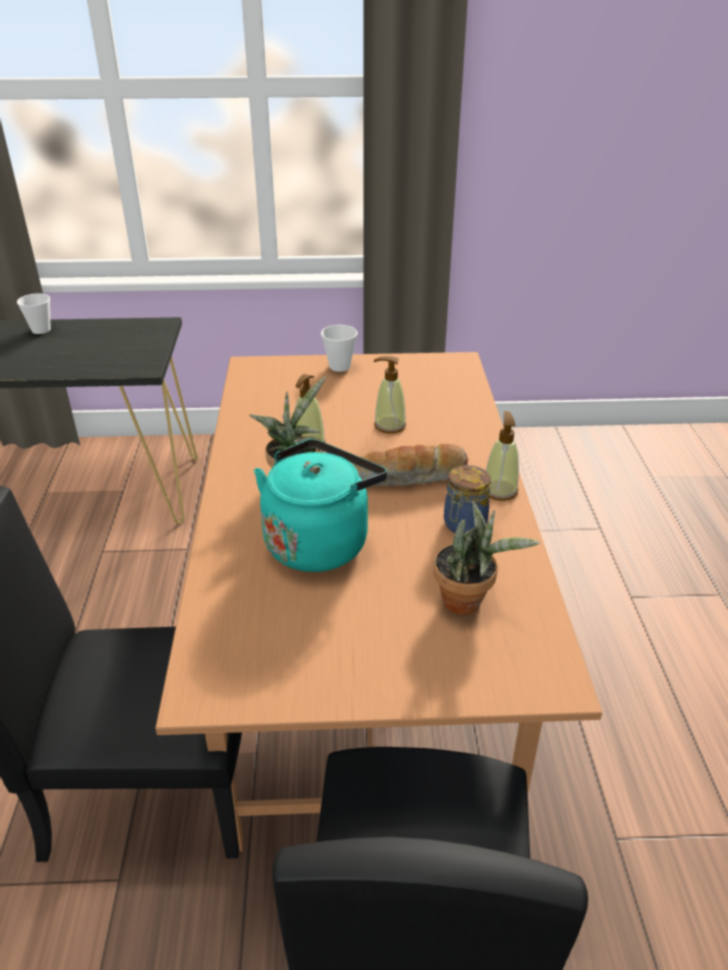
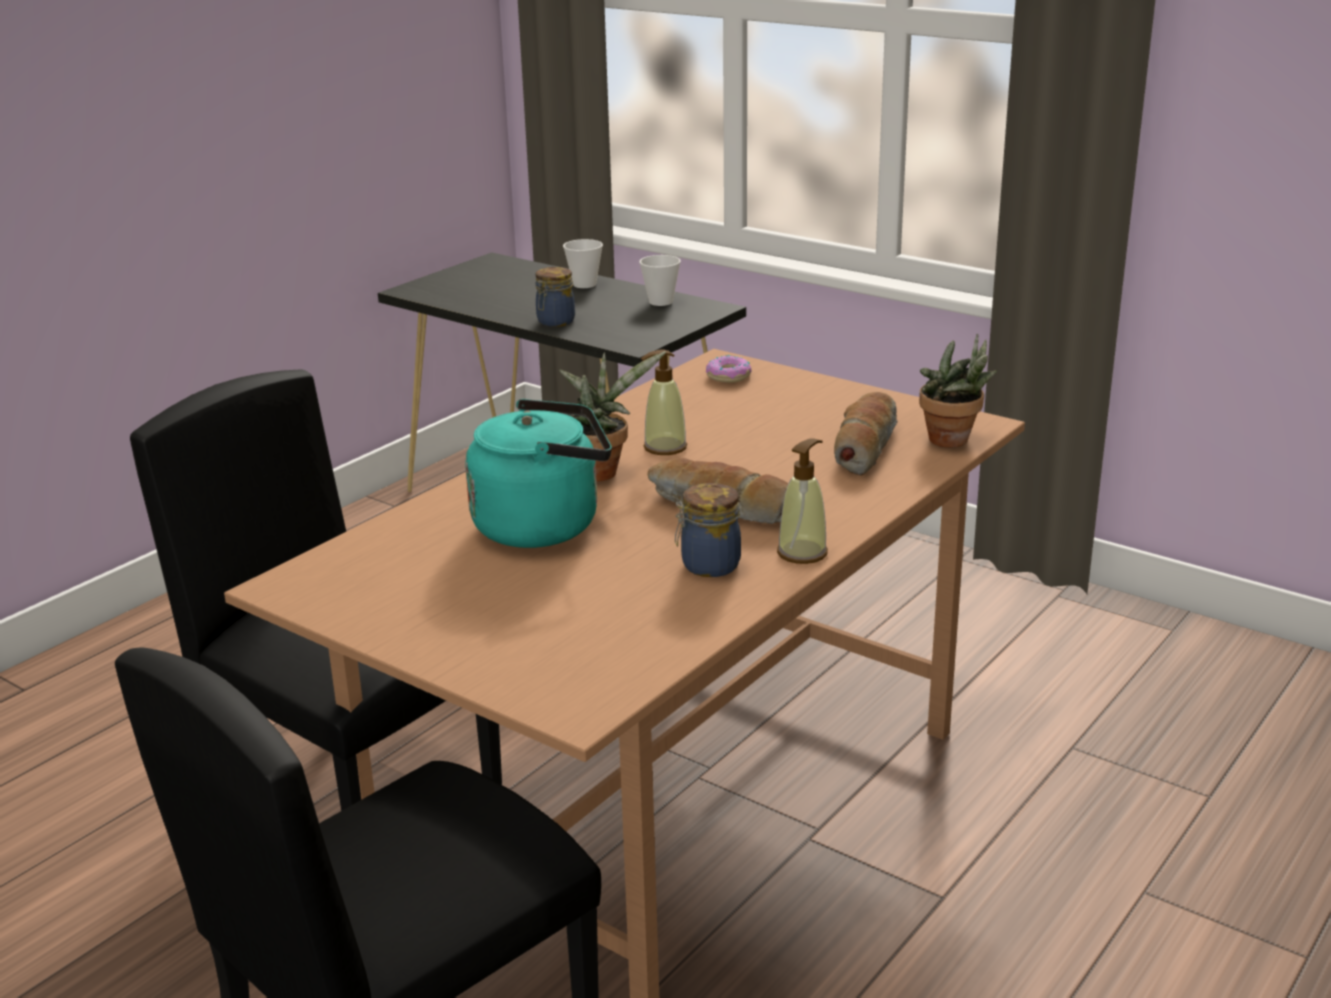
camera: 40 degrees right, 10 degrees down
(59, 367) = (554, 322): none -> jar
(272, 375) = (729, 376): none -> donut
(339, 366) = (819, 389): cup -> cup (660, 302)
(389, 425) = (780, 458): soap dispenser -> none
(422, 398) = (864, 446): none -> bread
(468, 602) = (603, 622): potted plant -> potted plant (953, 442)

